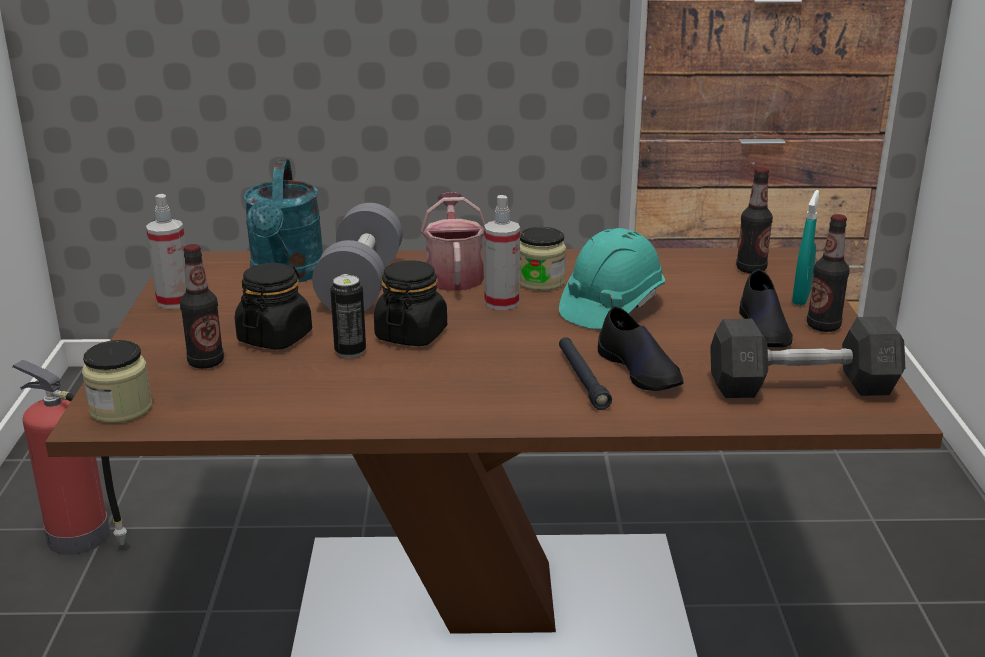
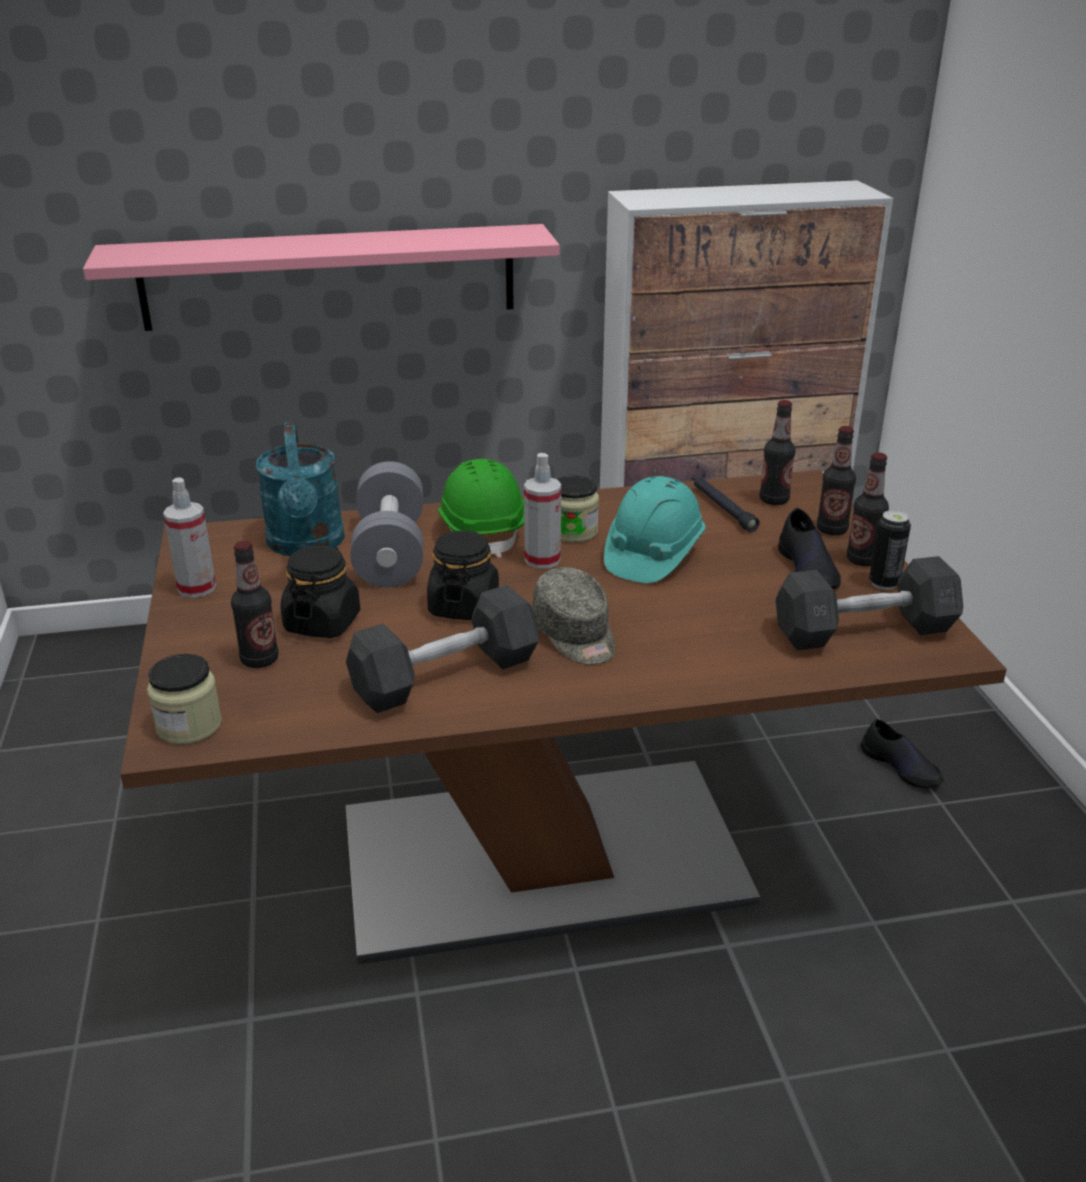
camera: 10 degrees left, 5 degrees up
(81, 537) = (91, 832): fire extinguisher -> none
(350, 352) = (408, 632): can -> can (884, 583)
(364, 49) = (329, 277): none -> pink shelf
(370, 390) = (445, 676): none -> grey dumbbell
(454, 275) = (482, 531): watering can -> green hard hat
(508, 367) = (575, 635): none -> grey cap
(582, 379) = (652, 642): black flashlight -> black flashlight (723, 509)
(640, 370) = (705, 626): black shoe -> black shoe (901, 767)
(801, 298) = (832, 530): turquoise spray bottle -> bottle

